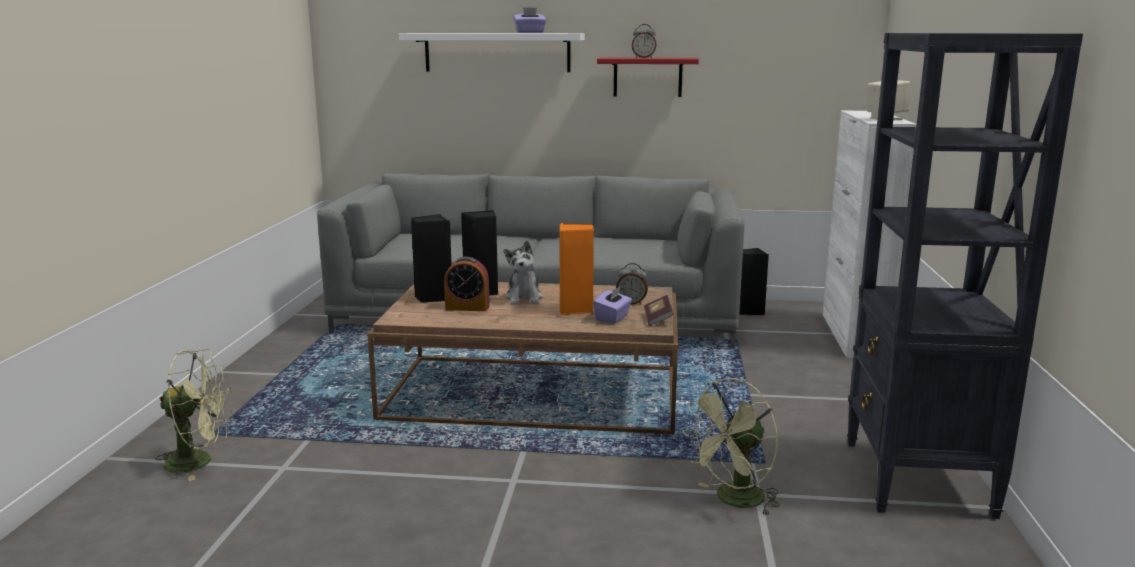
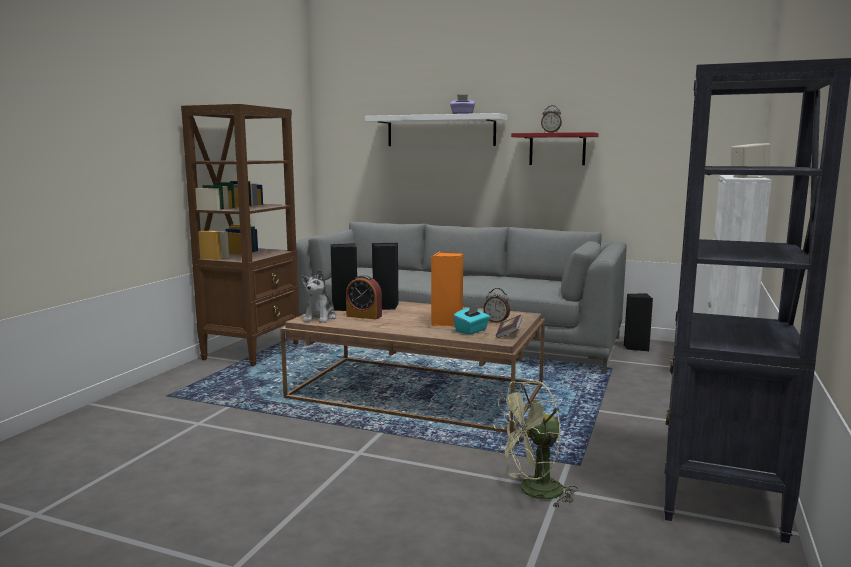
camera: 15 degrees right, 5 degrees down
(199, 461) = (146, 412): green fan -> none
(286, 358) = (252, 351): none -> brown bookcase
(524, 298) = (413, 313): plush toy -> plush toy (320, 318)
(612, 318) = (471, 331): purple tissue box -> turquoise tissue box

